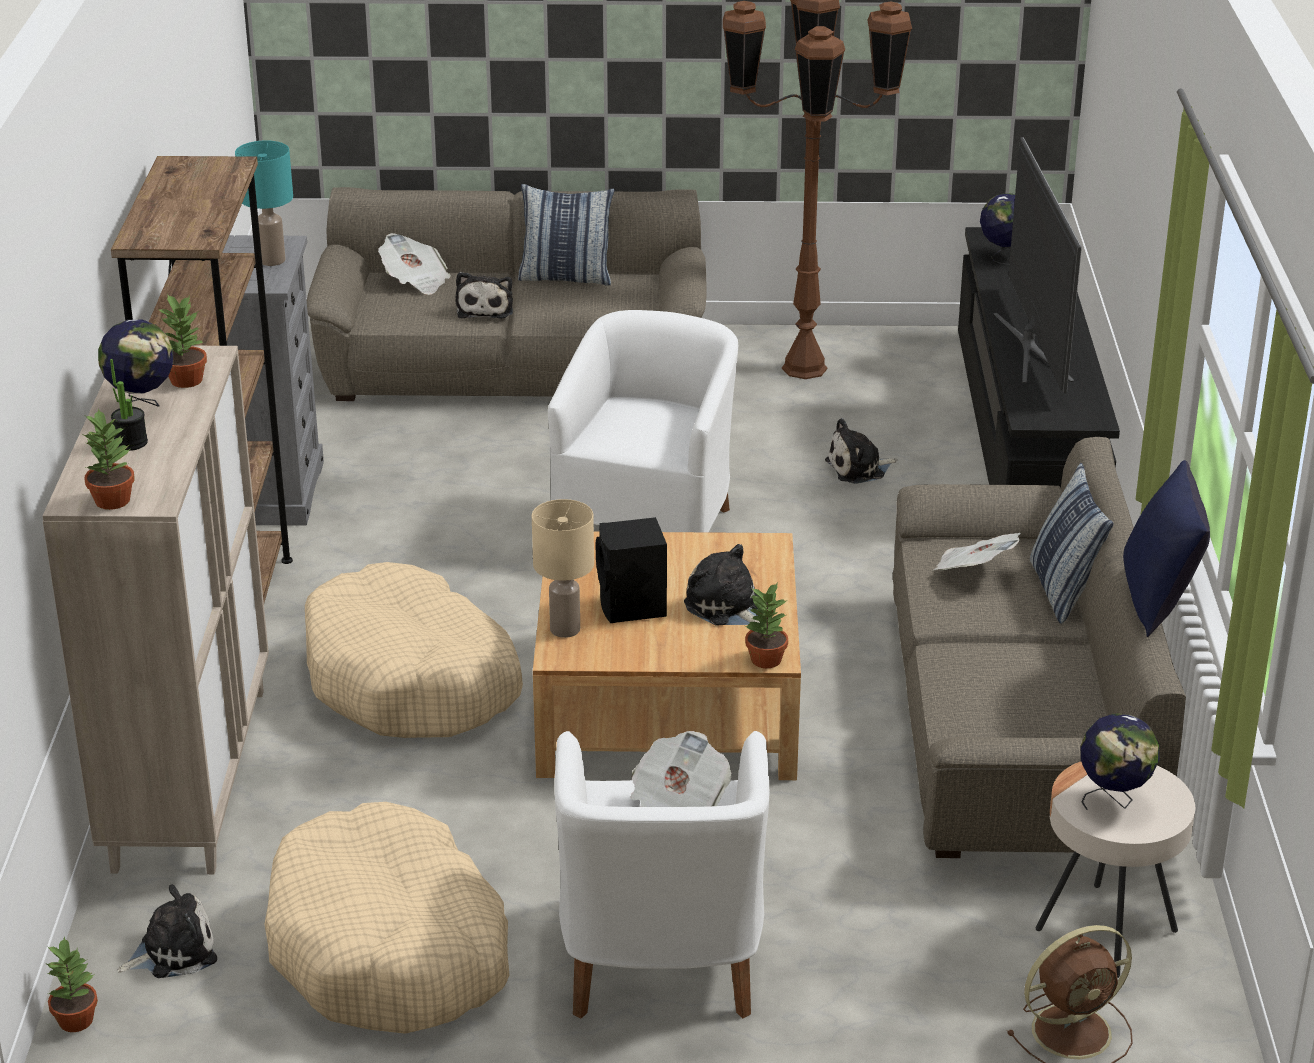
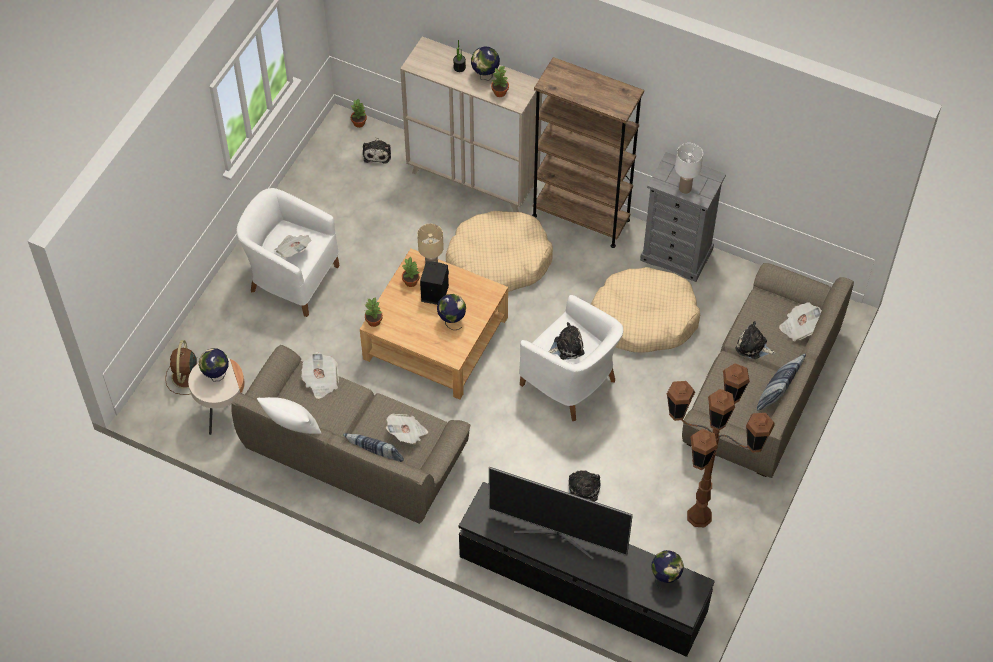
camera: 115 degrees right, 25 degrees up
(112, 500) = (421, 54): potted plant -> potted plant (411, 281)
(271, 260) = (685, 188): turquoise table lamp -> white table lamp
(389, 949) = (343, 208): beige dog bed -> beige dog bed (643, 319)
(684, 569) = (452, 321): none -> globe
(726, 608) = (416, 323): plush toy -> plush toy (566, 346)
(960, 706) = (321, 381): none -> newspaper
(1158, 601) = (292, 429): blue pillow -> white pillow

